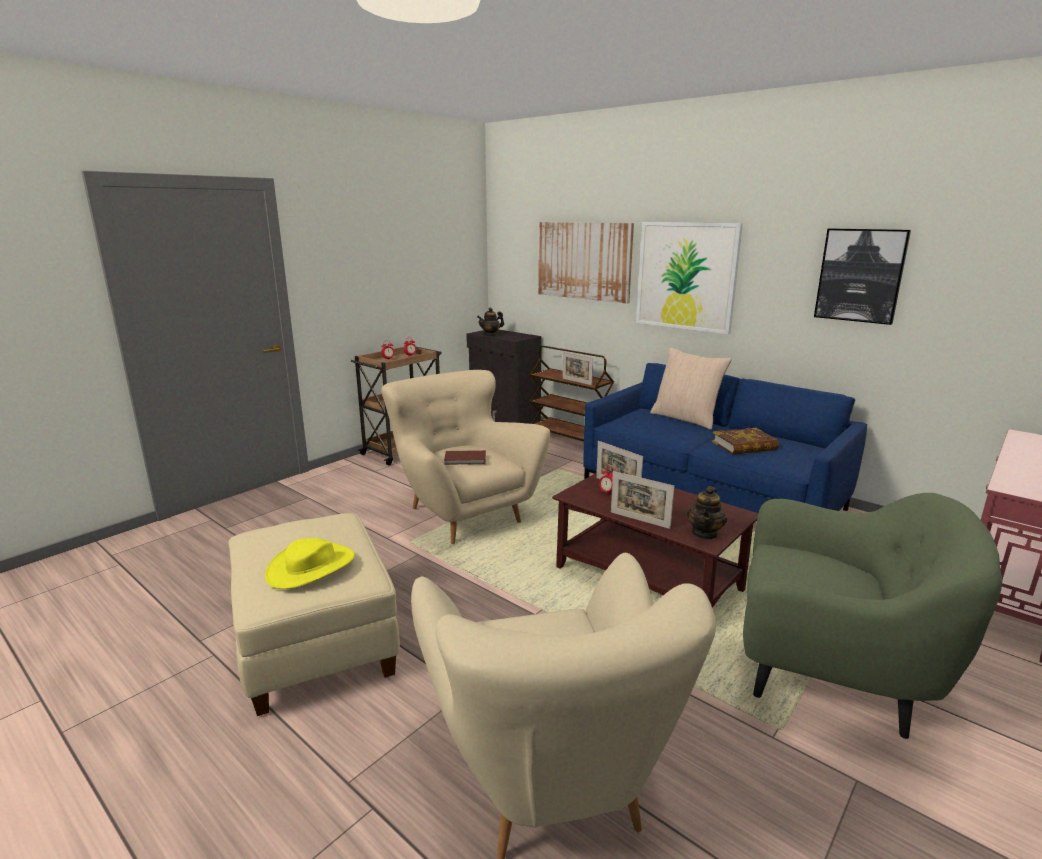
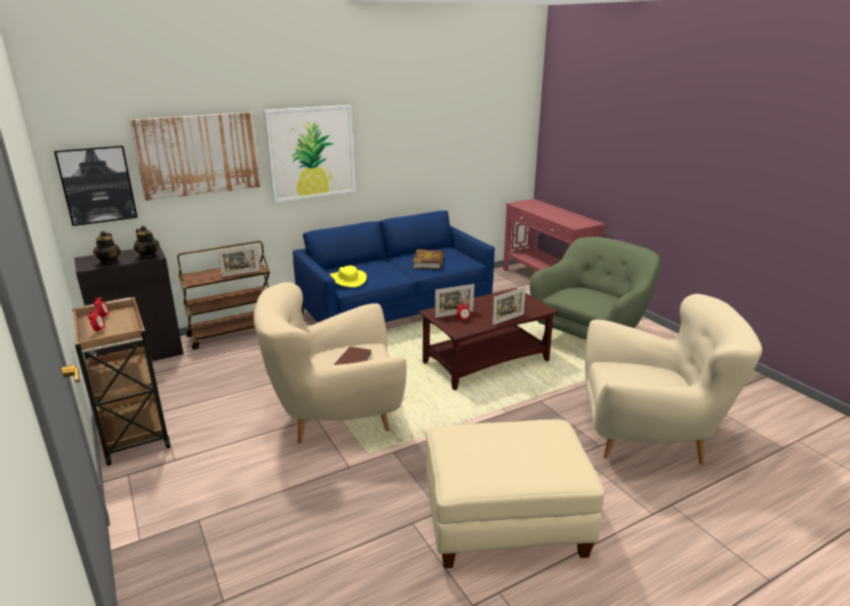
camera: 70 degrees left, 5 degrees up
(311, 567) = (538, 446): yellow hat -> yellow hat (347, 279)
(686, 418) = (362, 263): beige pillow -> none
(705, 533) = (533, 307): teapot -> teapot (149, 256)
(860, 275) = (428, 133): picture -> picture (97, 185)

